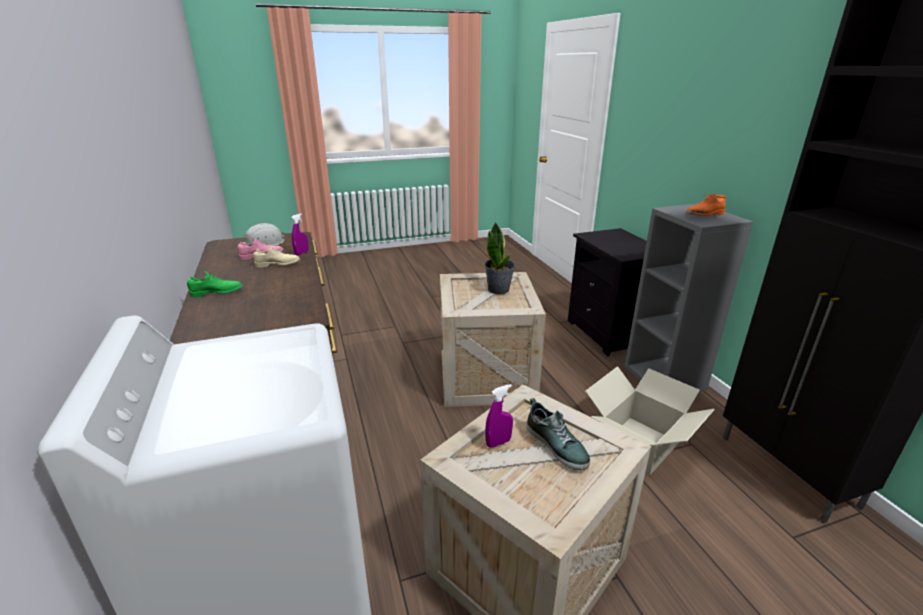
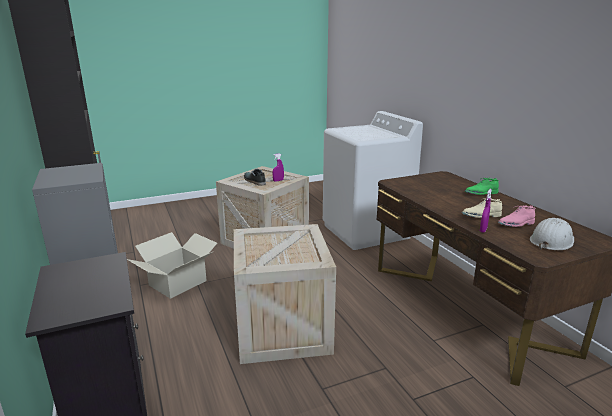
camera: 175 degrees right, 5 degrees down
(498, 289) = (269, 250): potted plant -> none
(704, 215) = (70, 172): orange shoe -> none

